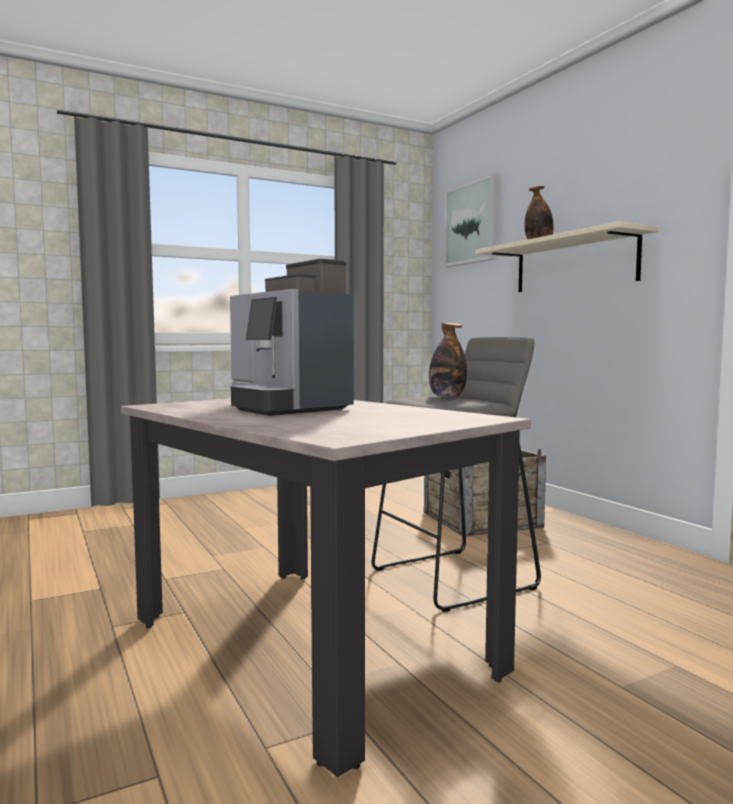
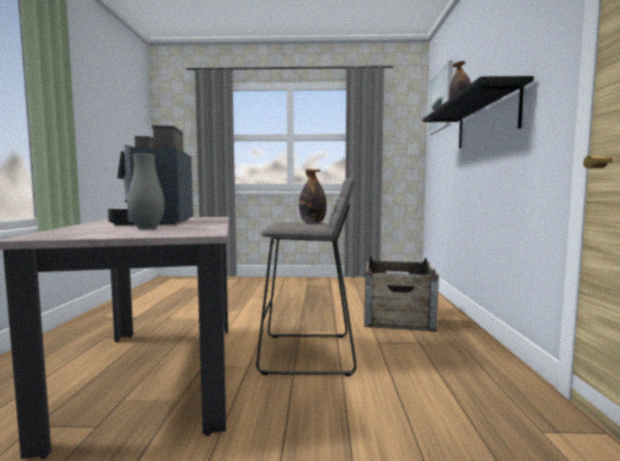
camera: 30 degrees right, 0 degrees up
(364, 417) = (147, 228): none -> grey vase
(574, 264) = (486, 121): beige shelf -> black shelf

